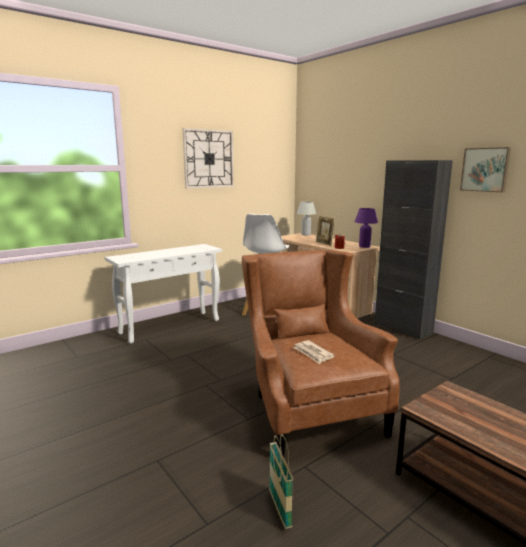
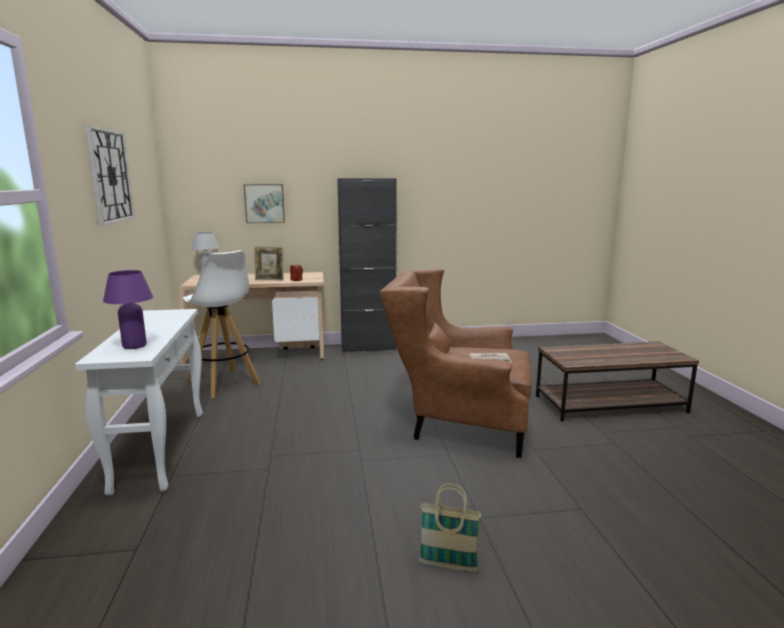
camera: 60 degrees left, 0 degrees up
(280, 509) = (578, 473): basket -> basket (448, 565)
(364, 246) = (311, 274): purple table lamp -> purple table lamp (134, 346)
(485, 169) = (420, 186): picture -> picture (264, 203)

